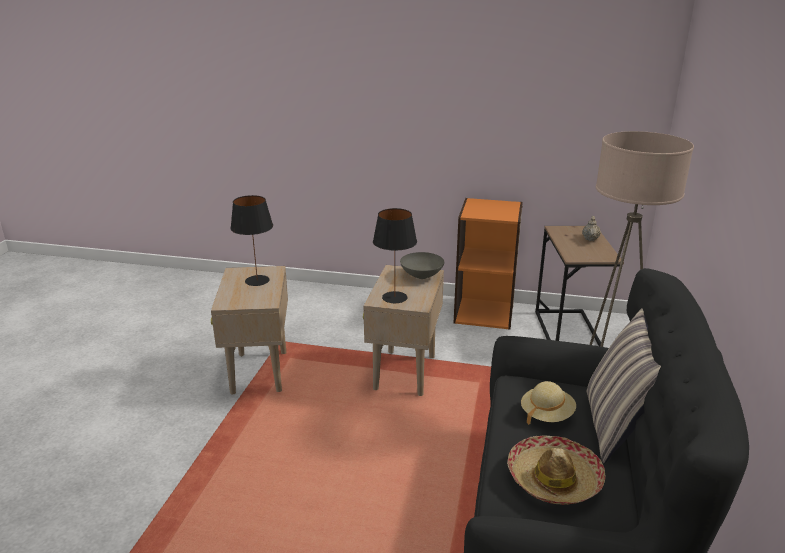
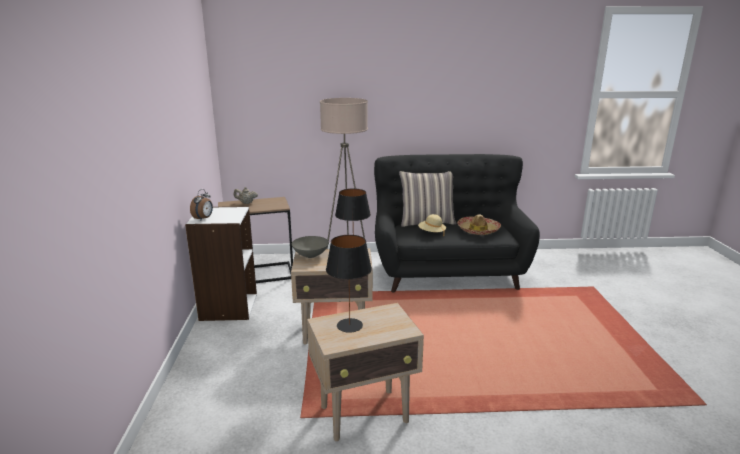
camera: 105 degrees left, 5 degrees down
(479, 203) = (203, 218): none -> alarm clock
(484, 312) = (228, 307): orange bookcase -> white bookcase

